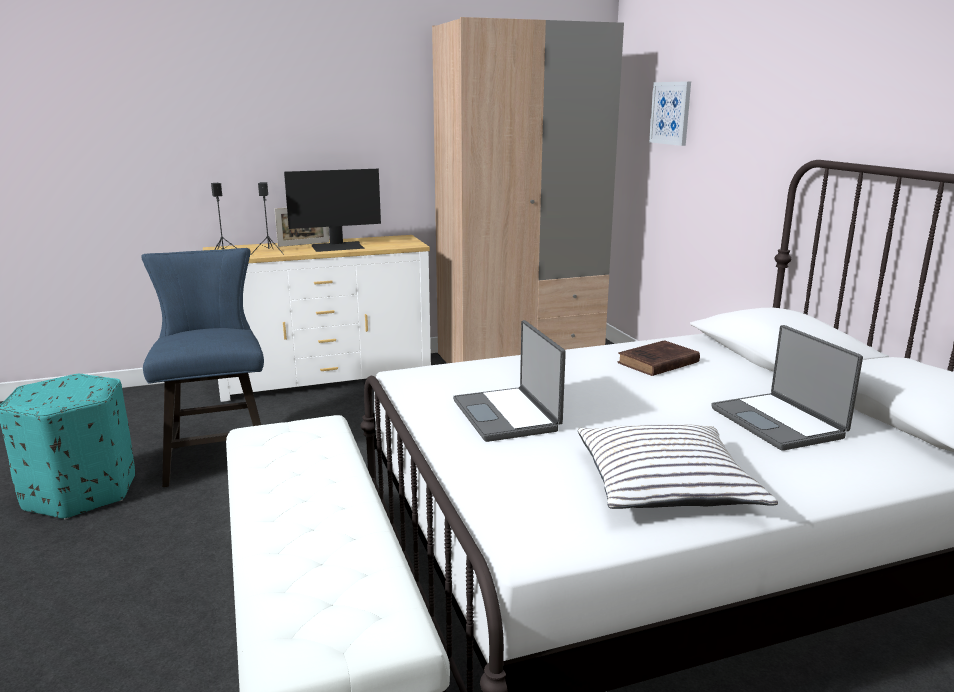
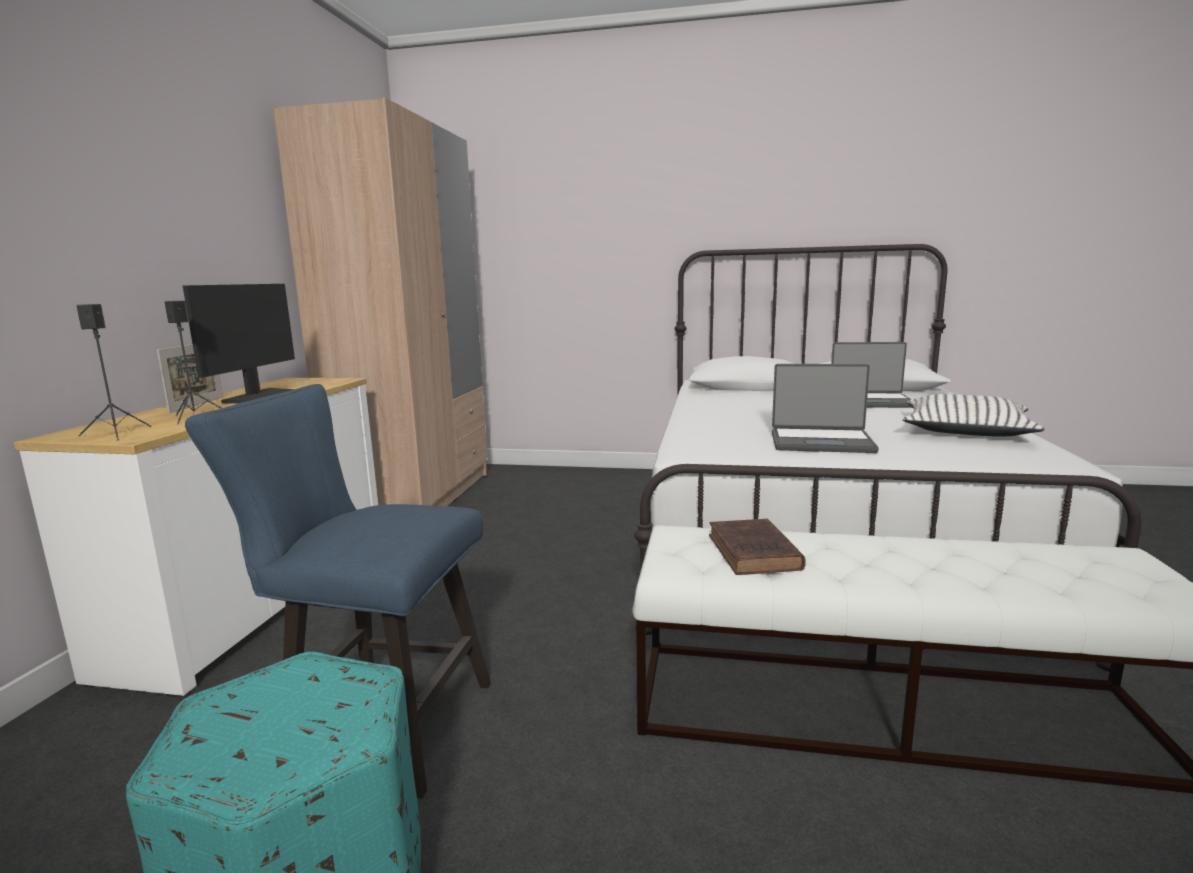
camera: 60 degrees left, 5 degrees down
(656, 363) = (739, 403): brown book -> brown book (754, 553)
(671, 113) = (506, 230): picture -> none

